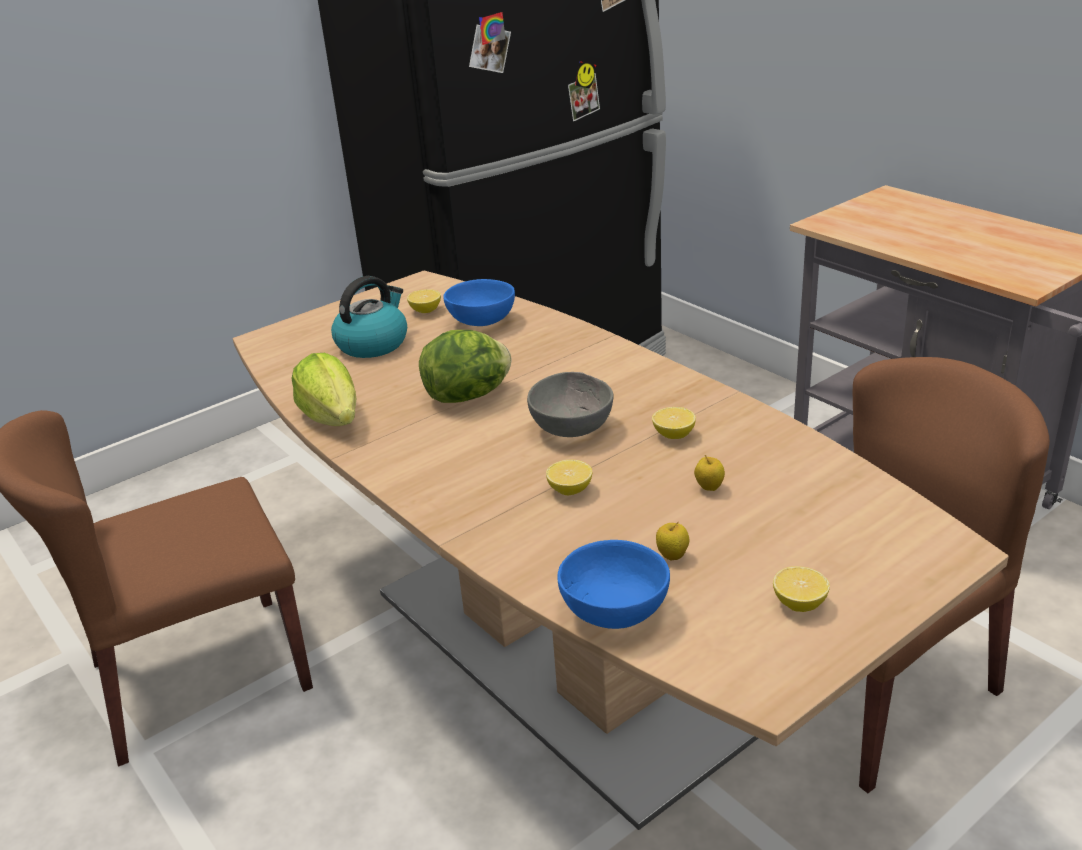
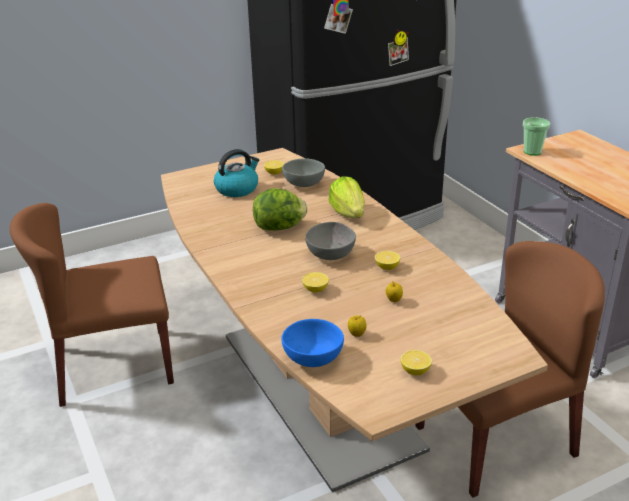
camera: 10 degrees right, 0 degrees up
(332, 418) = (200, 229): lettuce -> lettuce (348, 213)
(479, 322) = (302, 184): blue bowl -> grey bowl
(833, 225) = (532, 152): none -> cup

